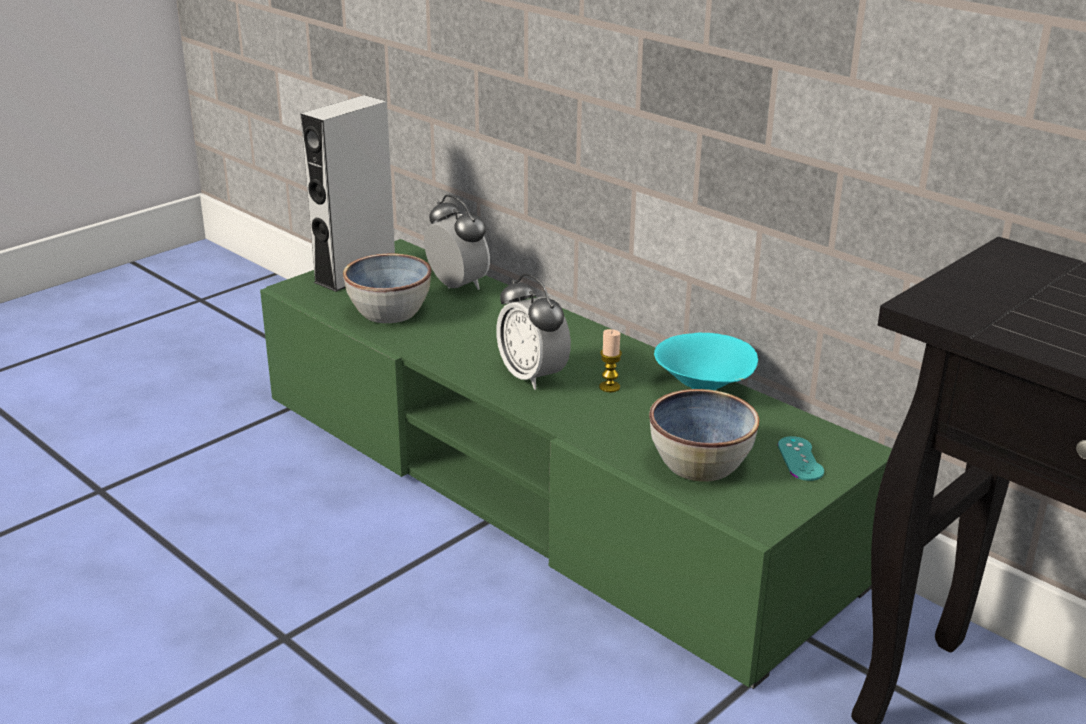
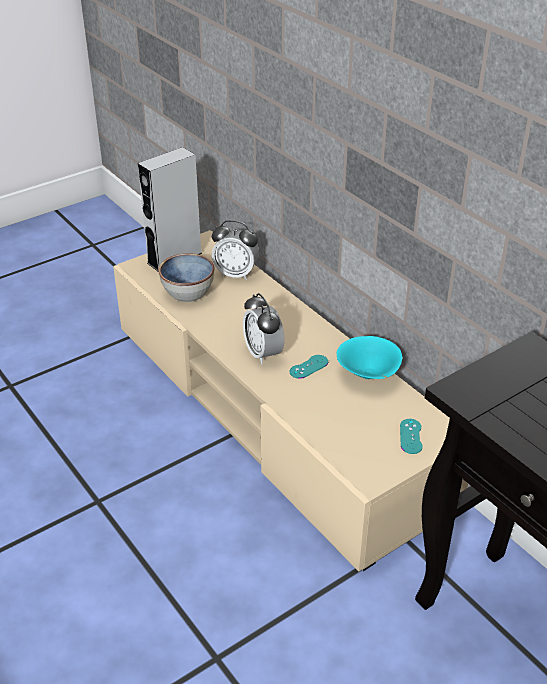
camera: 10 degrees right, 10 degrees up
(457, 286) = (236, 274): alarm clock -> alarm clock turned 135 degrees clockwise
(541, 486) = (273, 411): green tv stand -> beige tv stand
(609, 387) = (309, 367): candle -> turquoise game controller
(700, 463) = (347, 433): bowl -> none

